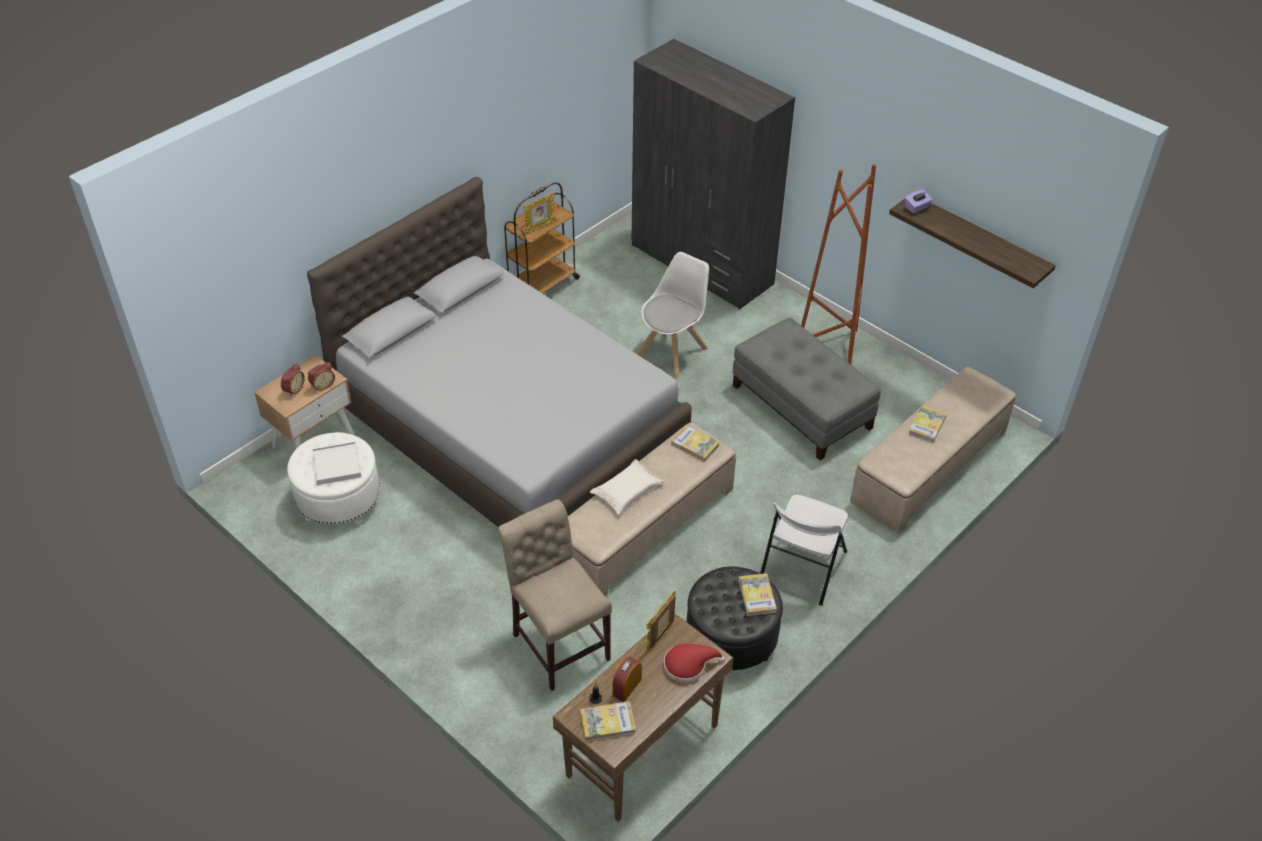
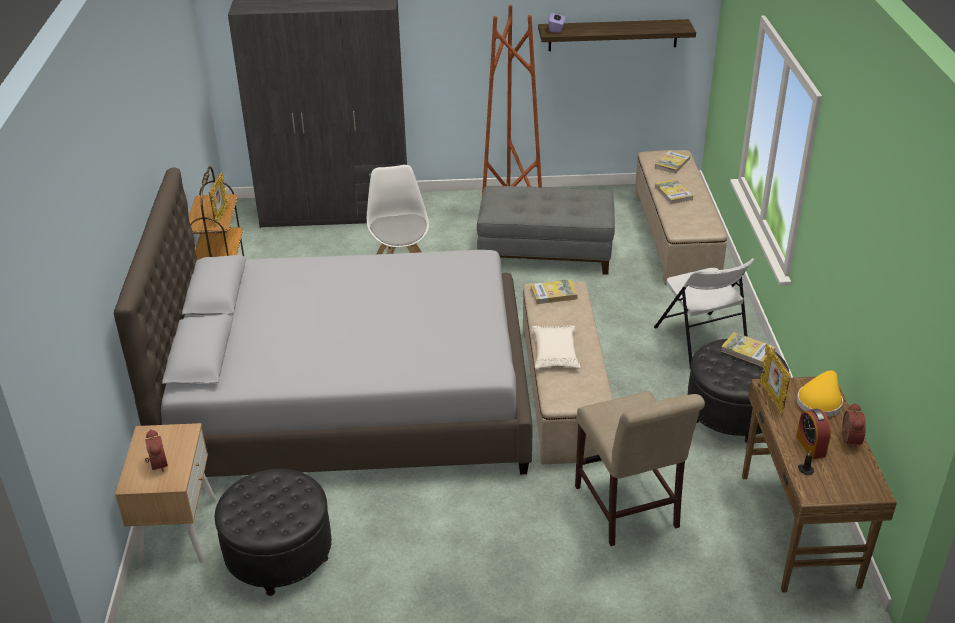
camera: 45 degrees left, 10 degrees down
(322, 385) = (183, 442): alarm clock -> alarm clock (848, 439)
(337, 465) = (283, 502): white tray -> none
(339, 500) = (279, 557): white ottoman -> black ottoman
(558, 642) = (628, 511): beige chair -> beige chair turned 120 degrees counterclockwise
(607, 722) = (841, 478): book -> book (672, 163)
(688, 665) = (820, 401): red hat -> yellow hat

